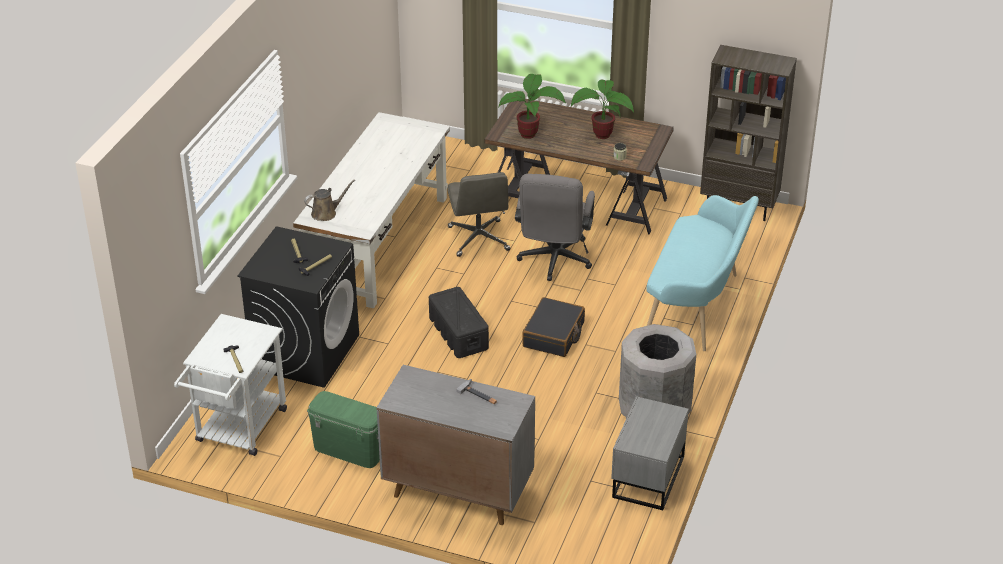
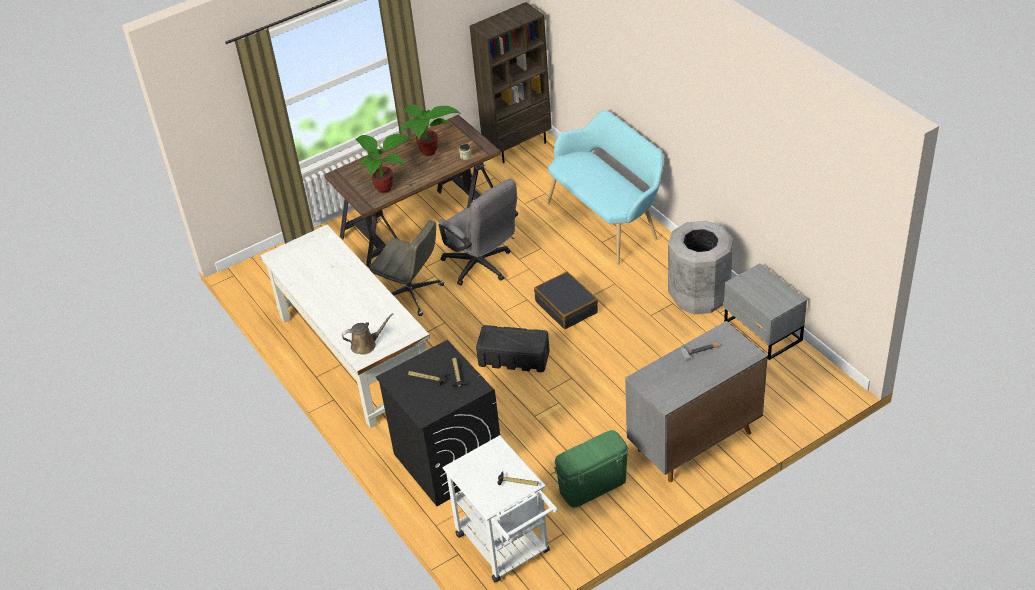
camera: 50 degrees left, 5 degrees up
(326, 213) = (366, 345): brown watering can -> brown watering can turned 60 degrees clockwise

